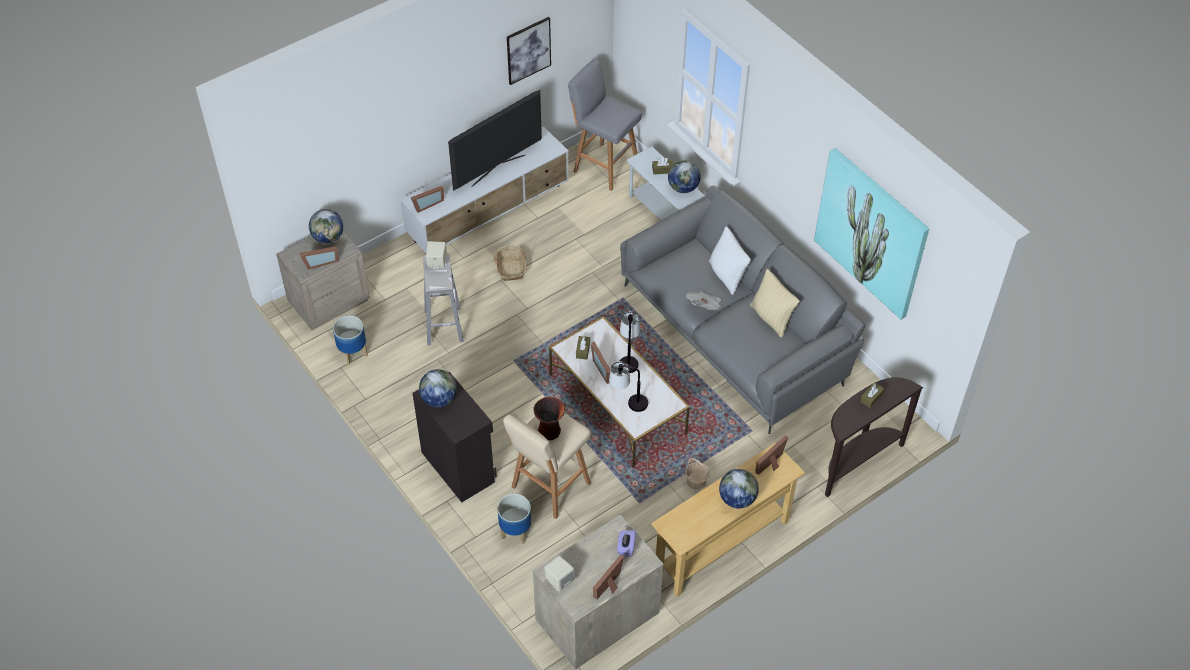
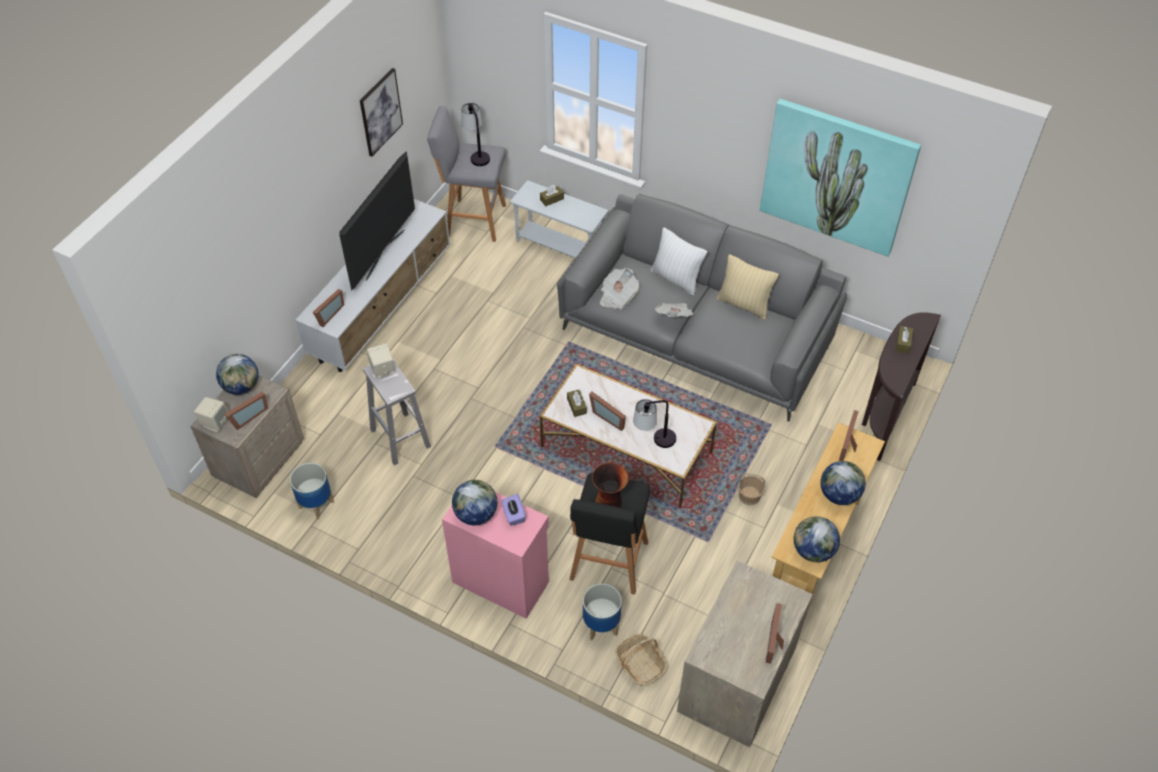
camera: 25 degrees left, 0 degrees up
(458, 466) = (500, 580): black cabinet -> pink cabinet
(511, 268) = (438, 353): basket -> basket (639, 664)
(549, 487) = (608, 563): beige stool -> black stool
(559, 580) = (719, 660): beige speaker -> beige speaker (215, 422)
(626, 547) = (765, 593): purple tissue box -> purple tissue box (513, 515)
(628, 357) = (626, 396): table lamp -> table lamp (476, 154)
(668, 272) = (617, 296): none -> newspaper
(683, 188) = (582, 210): globe -> globe (813, 551)

